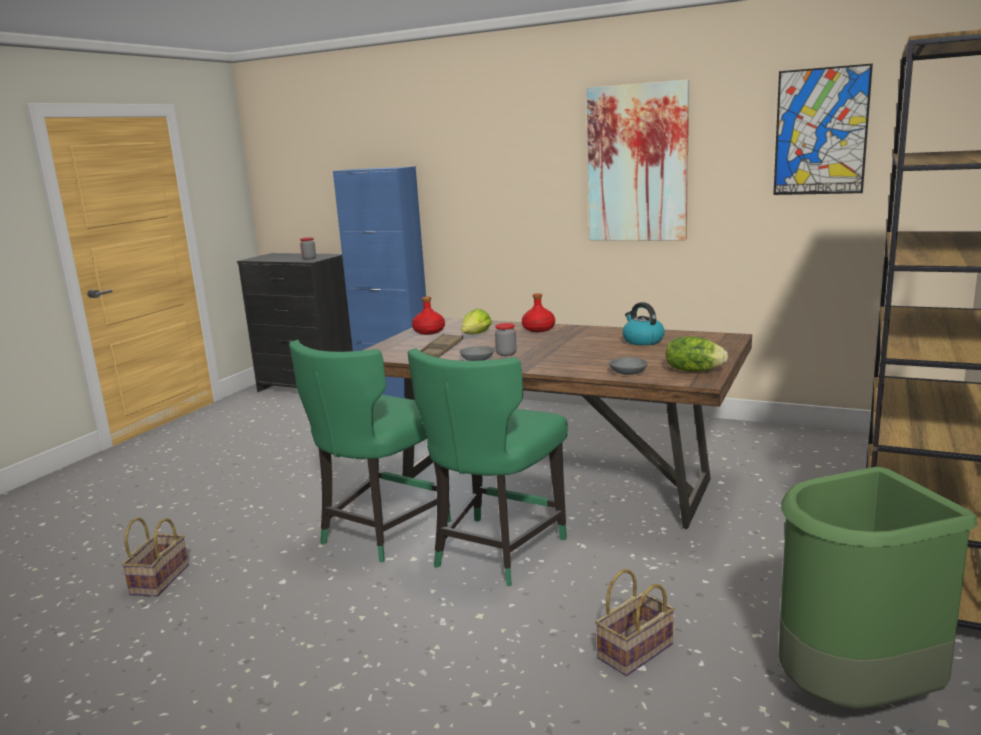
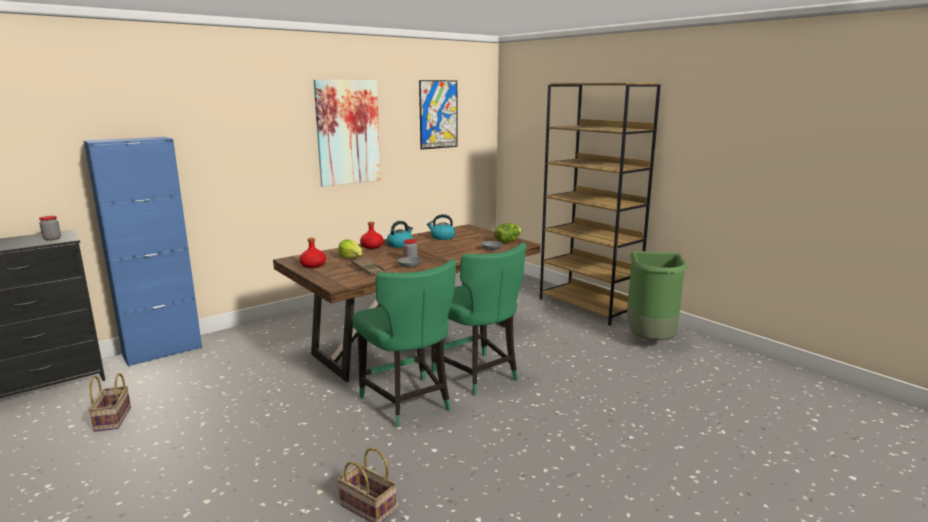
camera: 65 degrees left, 0 degrees up
(567, 335) = (400, 245): none -> kettle
(635, 653) = (598, 367): basket -> basket (113, 419)

